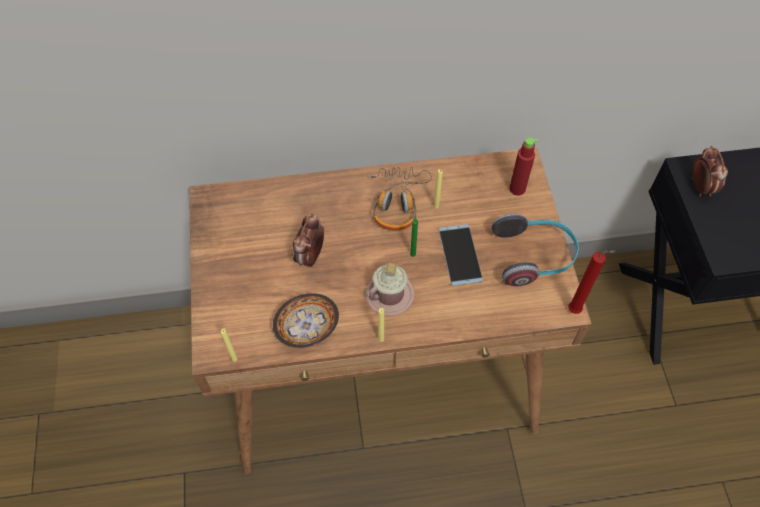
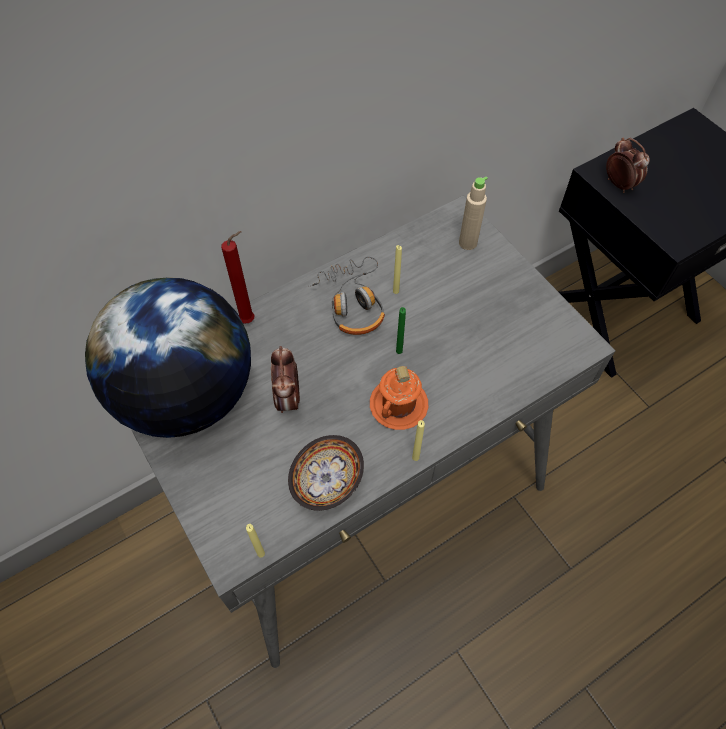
camera: 25 degrees left, 0 degrees up
(239, 225) = (187, 396): none -> globe
(381, 367) = (363, 489): brown desk -> grey desk
(390, 295) = (398, 405): pink mug -> orange mug
(460, 255) = (448, 332): phone -> none
(517, 189) = (468, 243): red bottle -> beige bottle
(534, 257) = (522, 305): headphones -> none
(576, 310) = (594, 343): red candle -> red candle (250, 320)

